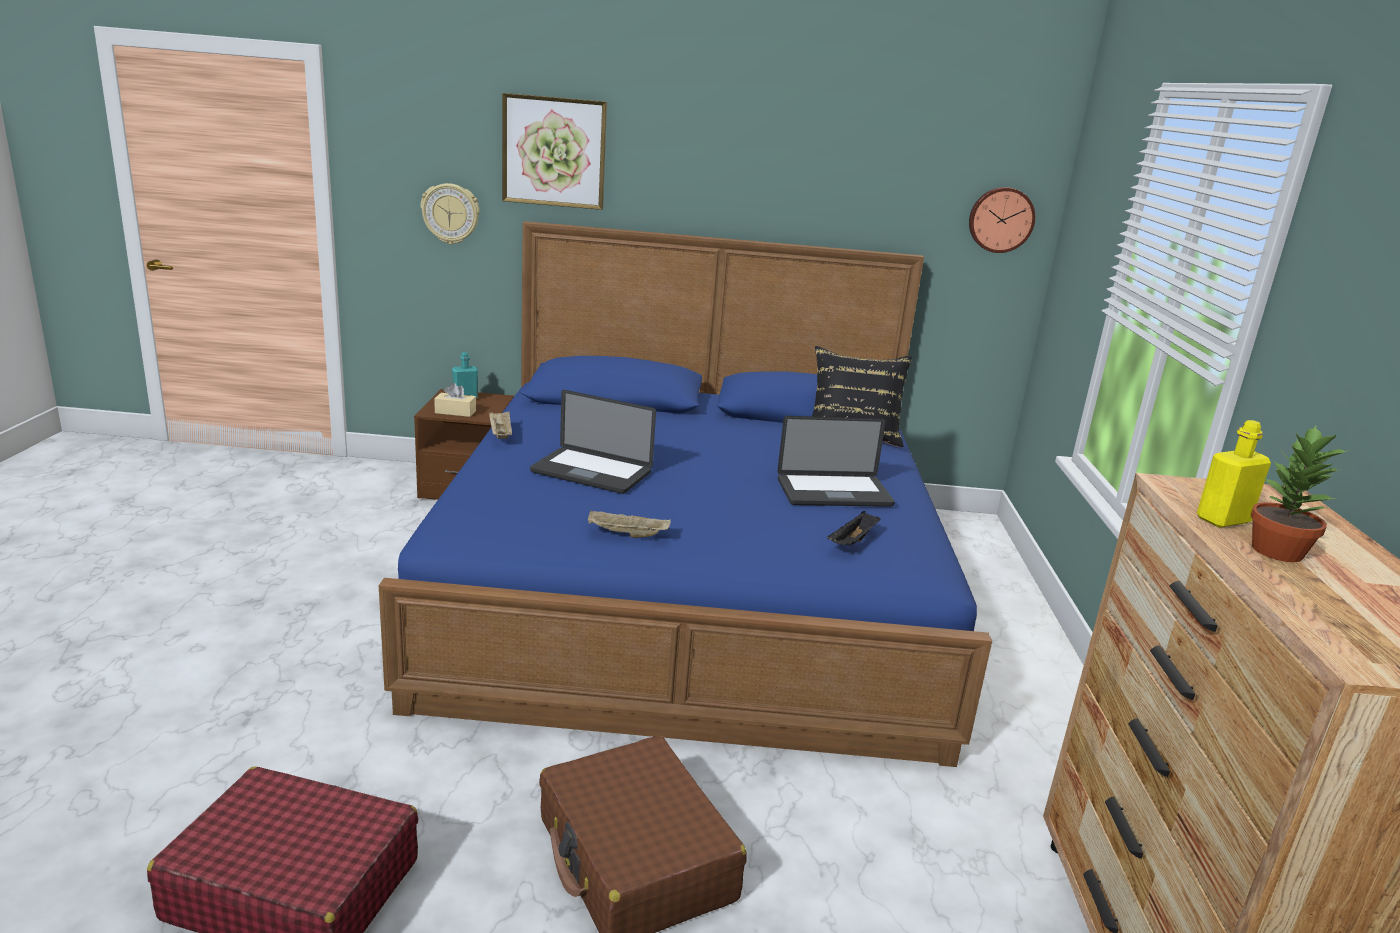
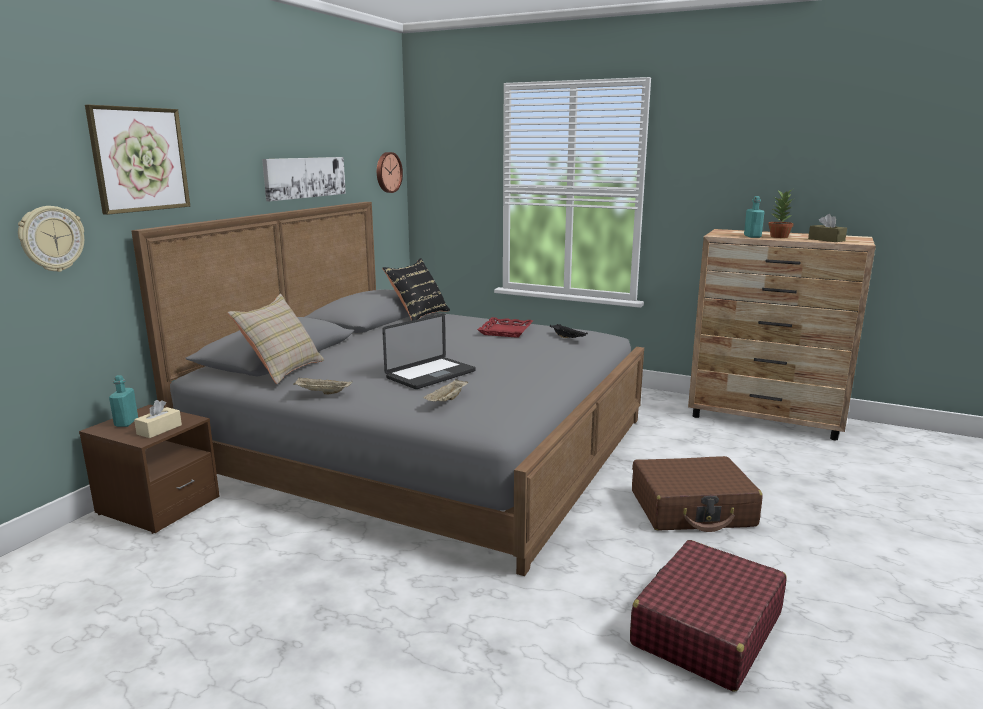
camera: 65 degrees left, 5 degrees down
(559, 406) = (282, 370): none -> beige pillow
(626, 535) = (534, 378): beige tray -> beige tray (447, 401)
(690, 586) = (425, 445): blue bed -> grey bed
(802, 202) = (305, 177): none -> picture
(834, 493) = (505, 331): laptop -> red tray
(1222, 520) = (752, 236): yellow bottle -> turquoise bottle
(1334, 612) = (826, 240): none -> brown tissue box

